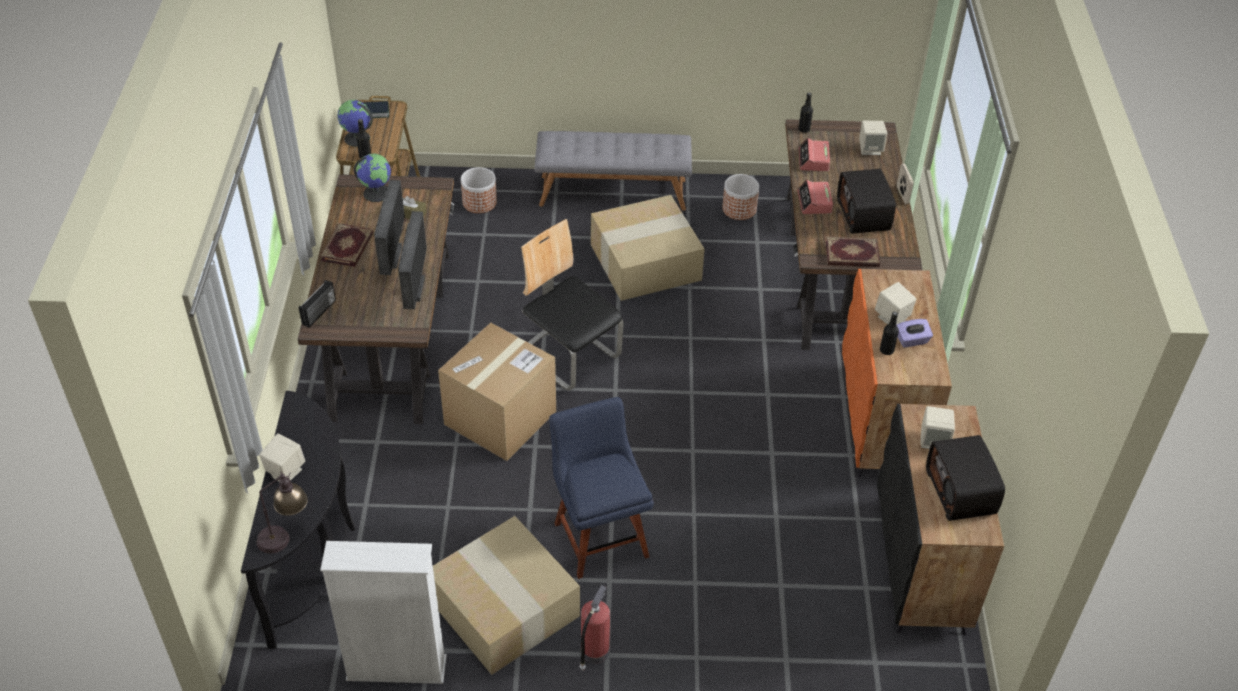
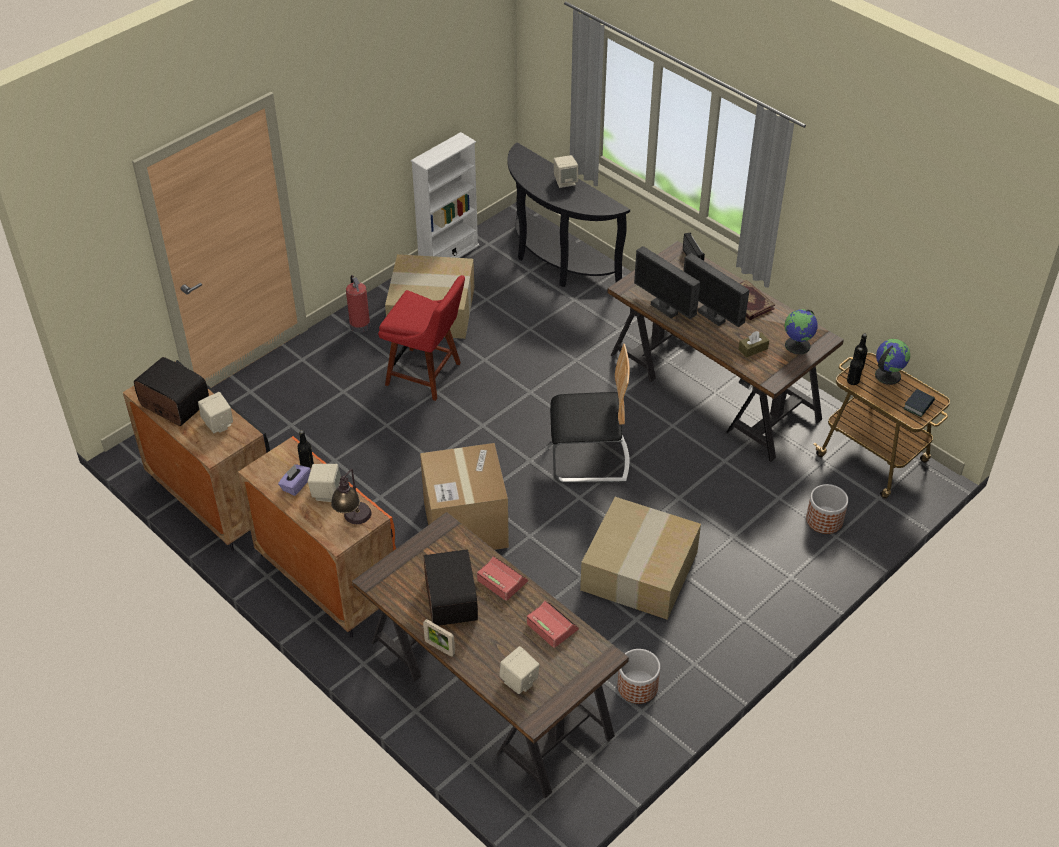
camera: 135 degrees right, 0 degrees up
(285, 535) = (520, 163): table lamp -> table lamp (353, 522)
(500, 418) = (573, 391): cardboard box -> cardboard box (465, 524)
(599, 535) = (427, 375): blue chair -> red chair
(613, 192) = (752, 615): grey bench -> none
(804, 129) = (599, 657): black bottle -> black bottle (853, 381)
(852, 255) = (420, 553): book -> none
(864, 215) = (449, 600): radio -> radio turned 45 degrees clockwise

